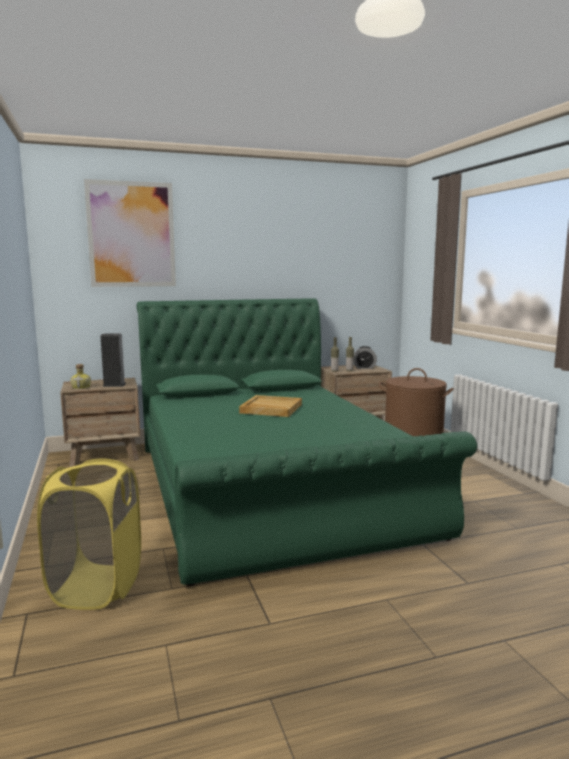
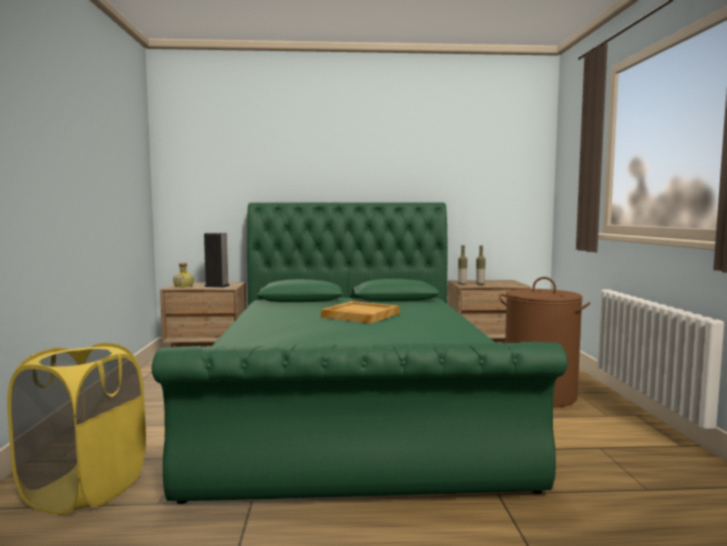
camera: 15 degrees right, 5 degrees down
(131, 234) = (247, 135): picture -> none
(364, 367) = (501, 282): alarm clock -> none

